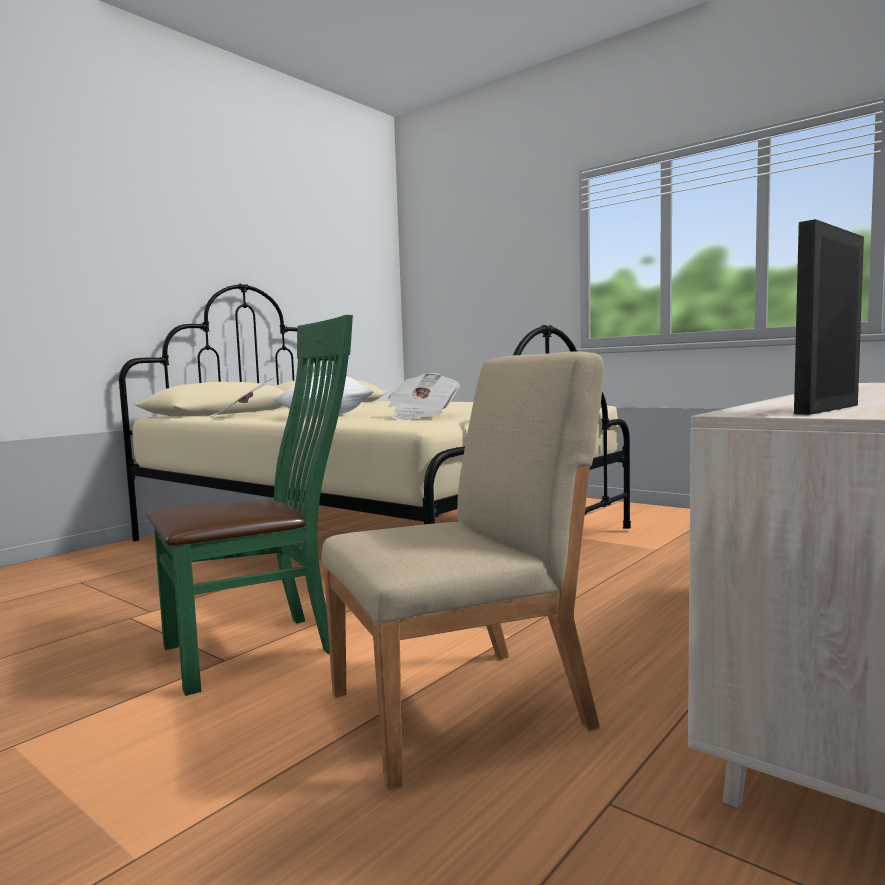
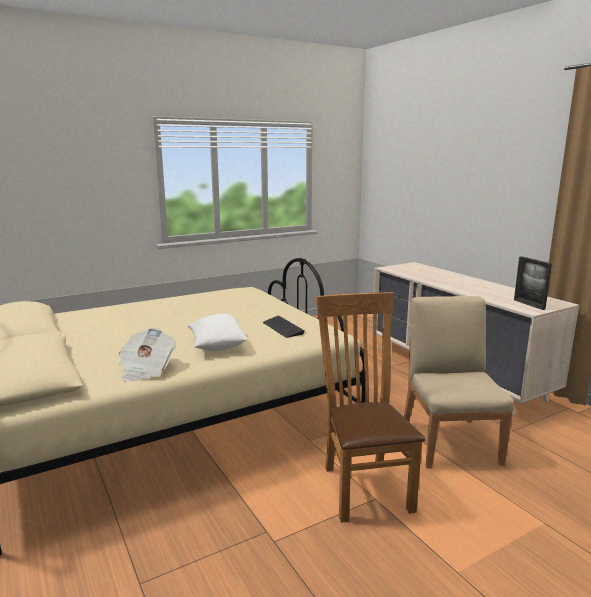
camera: 70 degrees left, 10 degrees up
(261, 648) = (363, 485): green chair -> brown chair
(421, 417) = (283, 328): newspaper -> keyboard

